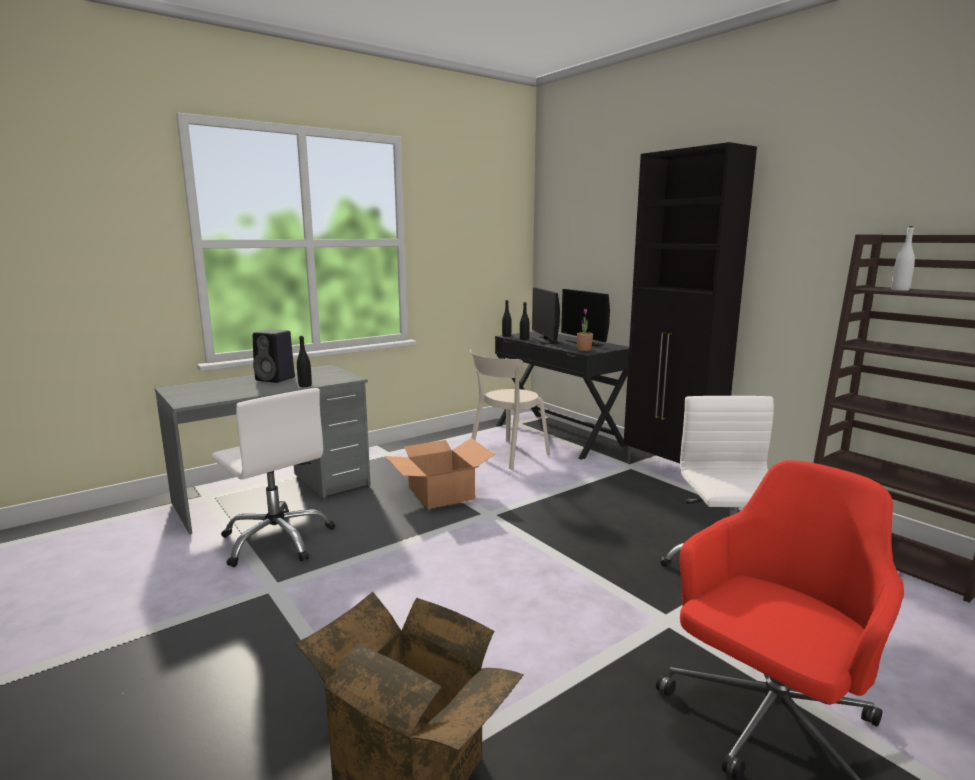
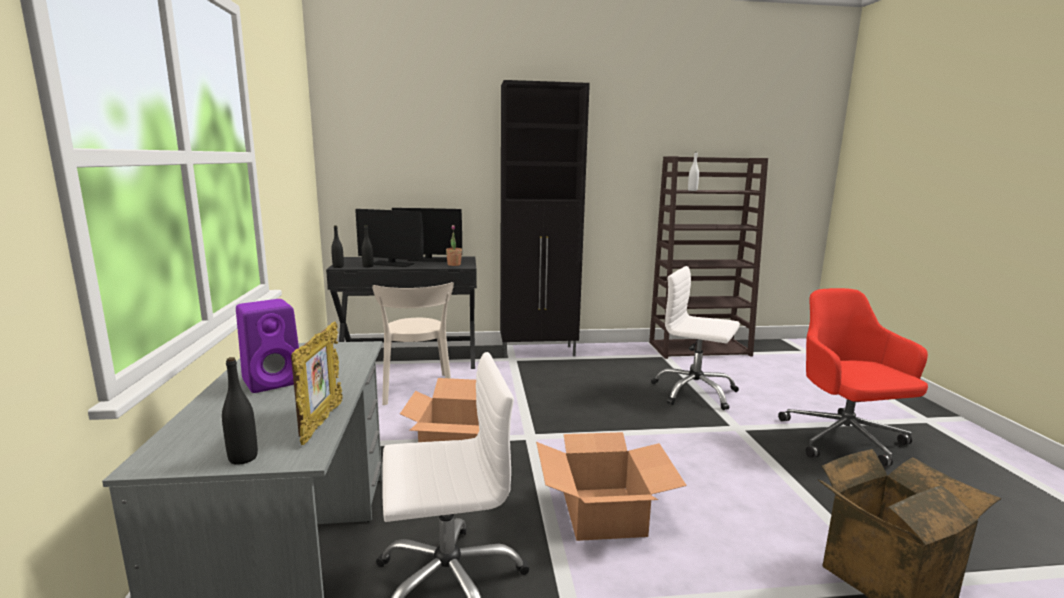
camera: 60 degrees left, 0 degrees up
(226, 397) = (321, 422): none -> picture frame
(276, 379) = (274, 381): black speaker -> purple speaker
(305, 385) = (352, 371): black bottle -> black bottle (243, 458)
(400, 573) = (604, 513): none -> cardboard box

